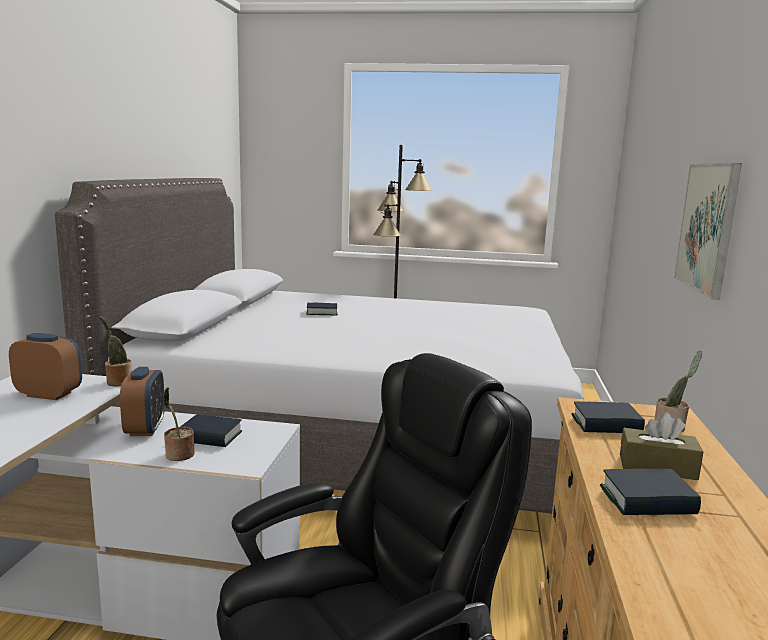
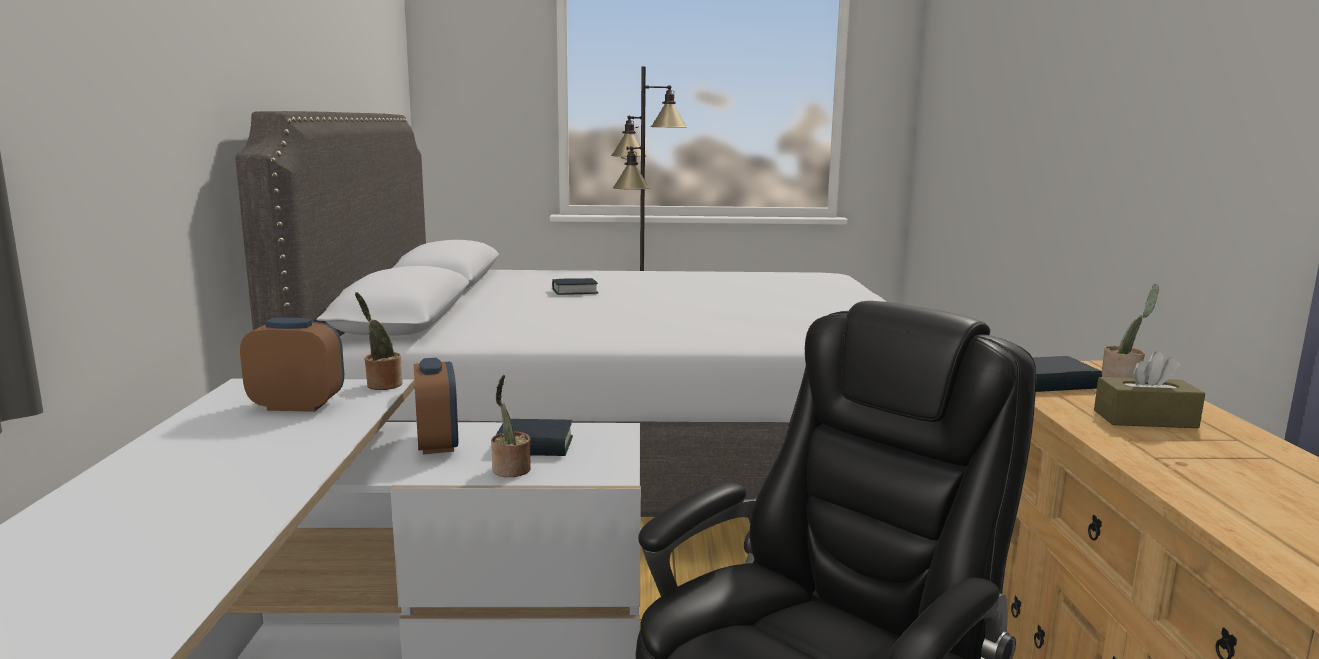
camera: 10 degrees left, 0 degrees up
(647, 501) = (1166, 452): book -> none
(707, 227) = (1093, 149): picture -> none

